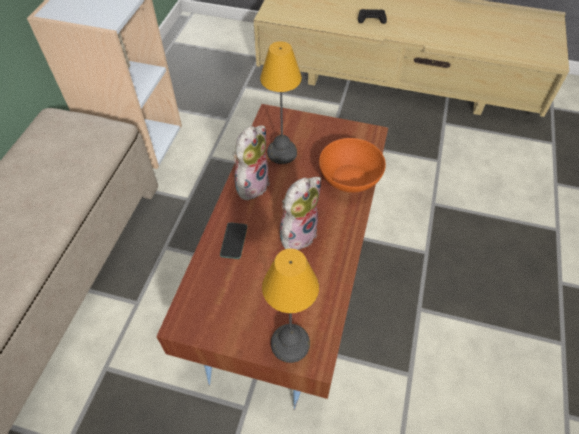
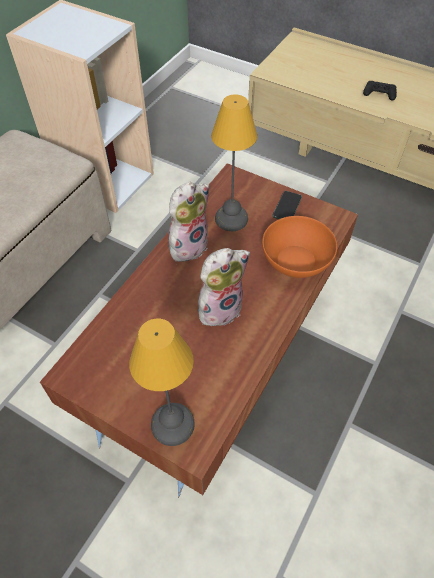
camera: 15 degrees right, 0 degrees up
(234, 241) = (150, 301): phone -> phone (287, 207)

